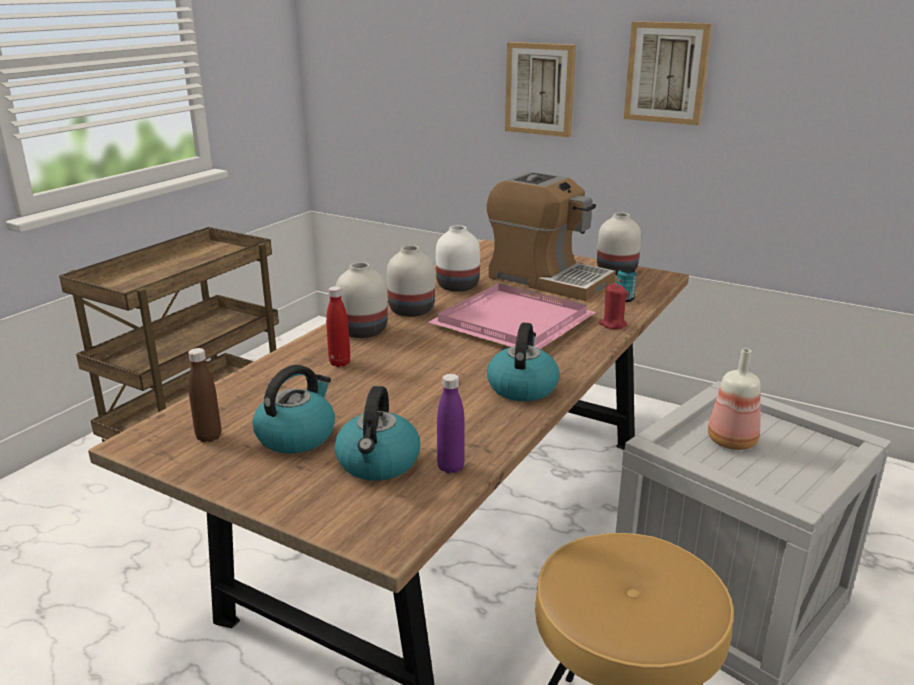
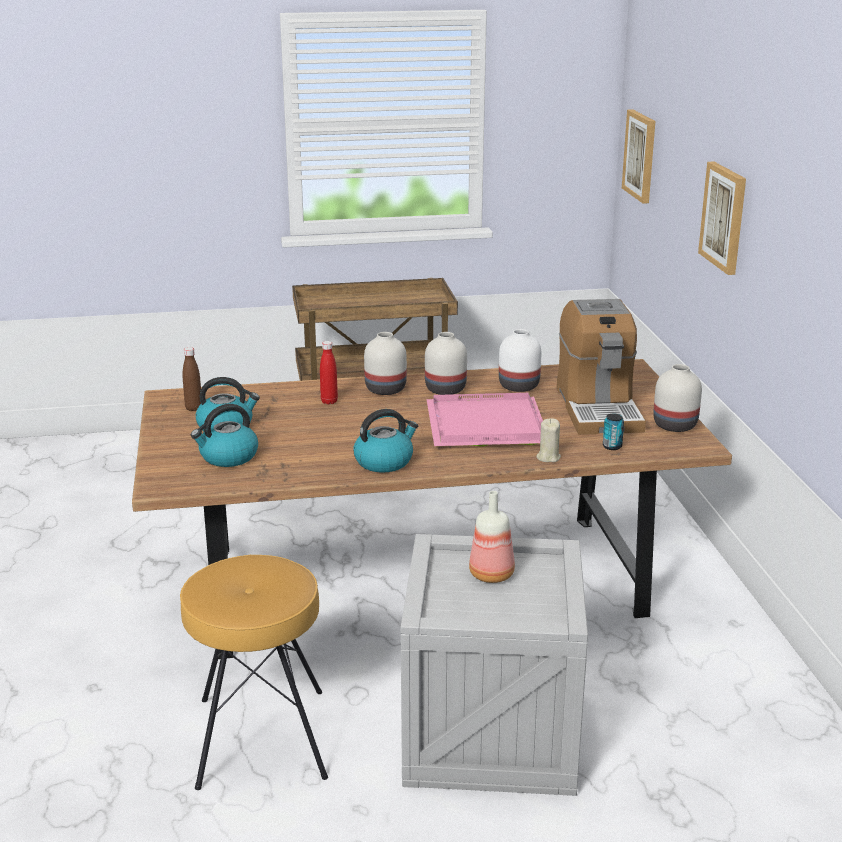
camera: 50 degrees right, 0 degrees up
(450, 467) = (251, 476): purple bottle -> none
(612, 324) = (548, 457): red candle -> beige candle
(667, 72) = (790, 230): picture -> picture (640, 155)

